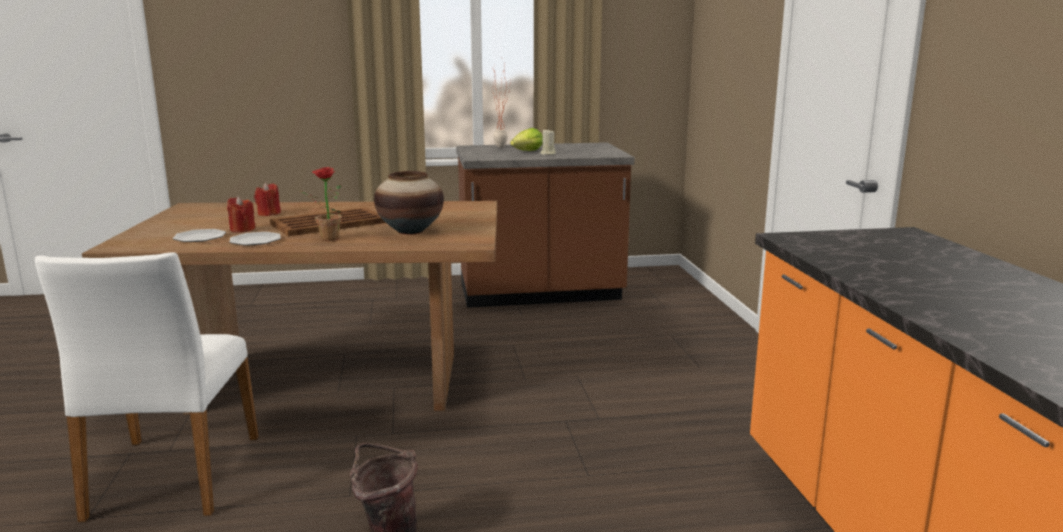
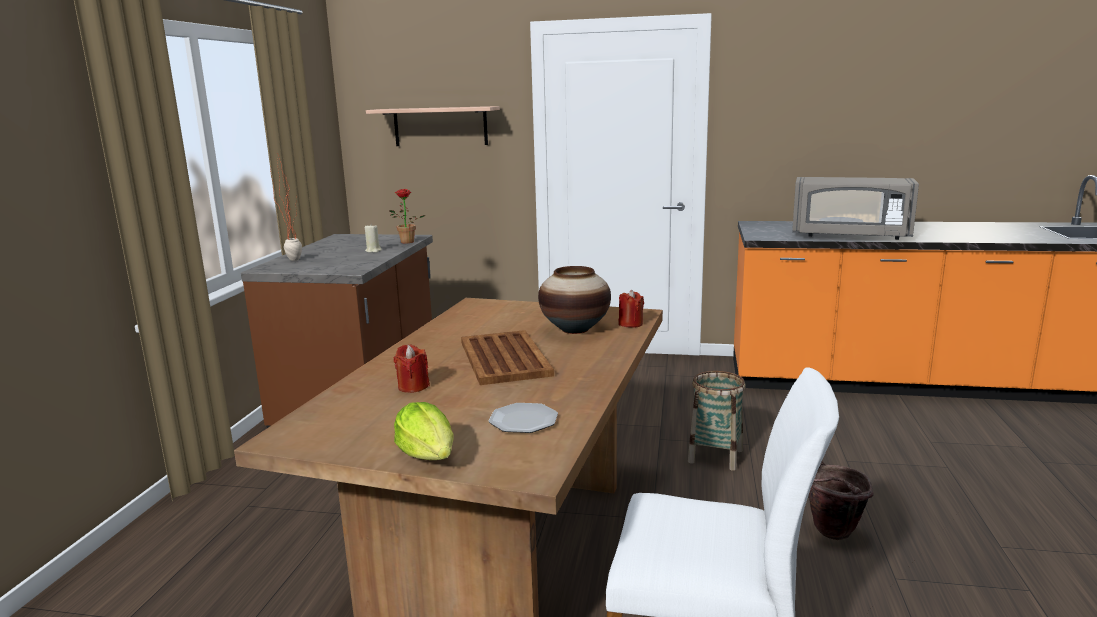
camera: 70 degrees left, 0 degrees up
(242, 229) = (496, 399): red candle -> red candle (630, 324)
(256, 241) = (565, 390): plate -> none
(325, 239) = (581, 360): potted plant -> potted plant (406, 242)
(527, 151) = (345, 254): lettuce -> lettuce (429, 455)
(542, 455) = (715, 456): none -> basket
(732, 48) = (440, 126): none -> shelf
(889, 277) = (850, 235): none -> grey microwave

